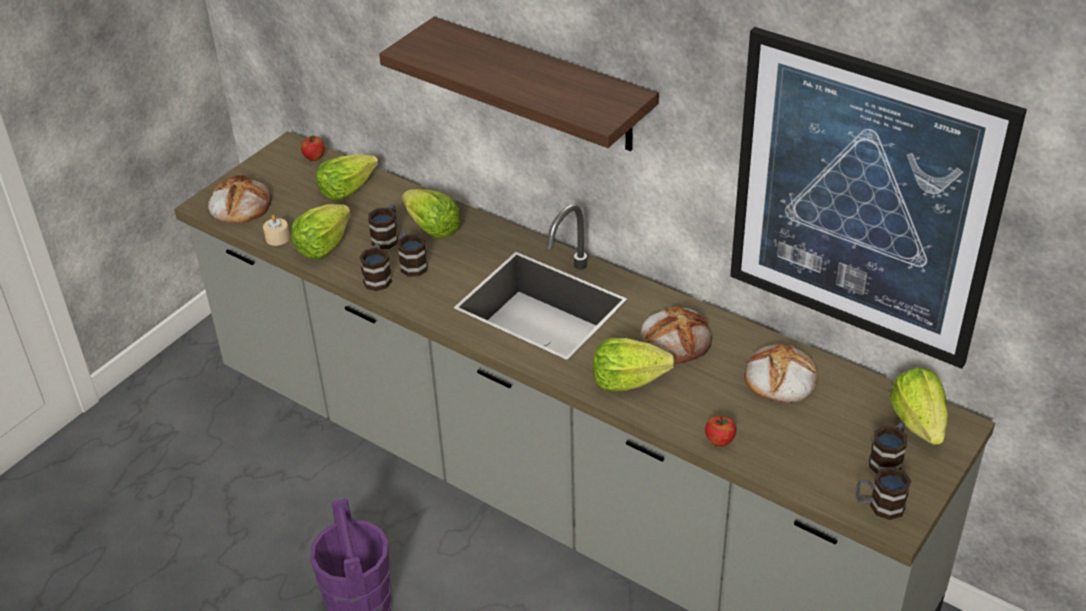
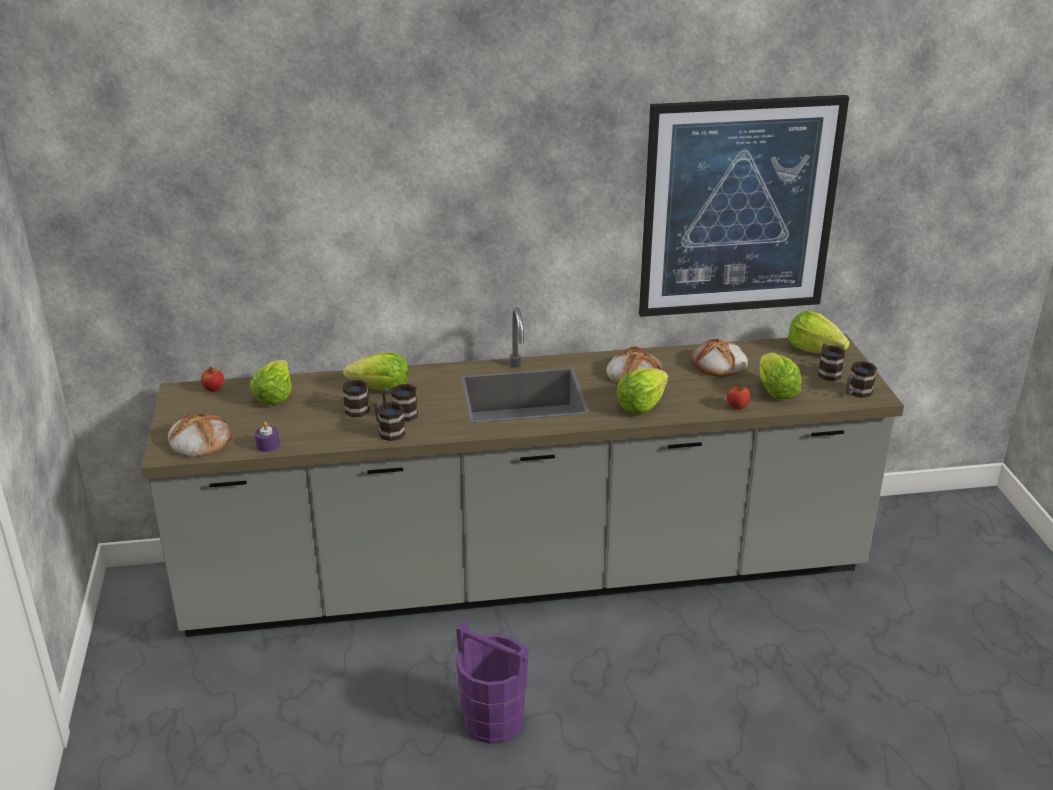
camera: 45 degrees left, 10 degrees down
(277, 238) = (268, 445): beige candle -> purple candle
(323, 246) = (314, 433): lettuce -> lettuce (775, 391)
(542, 85) = (459, 223): shelf -> none

